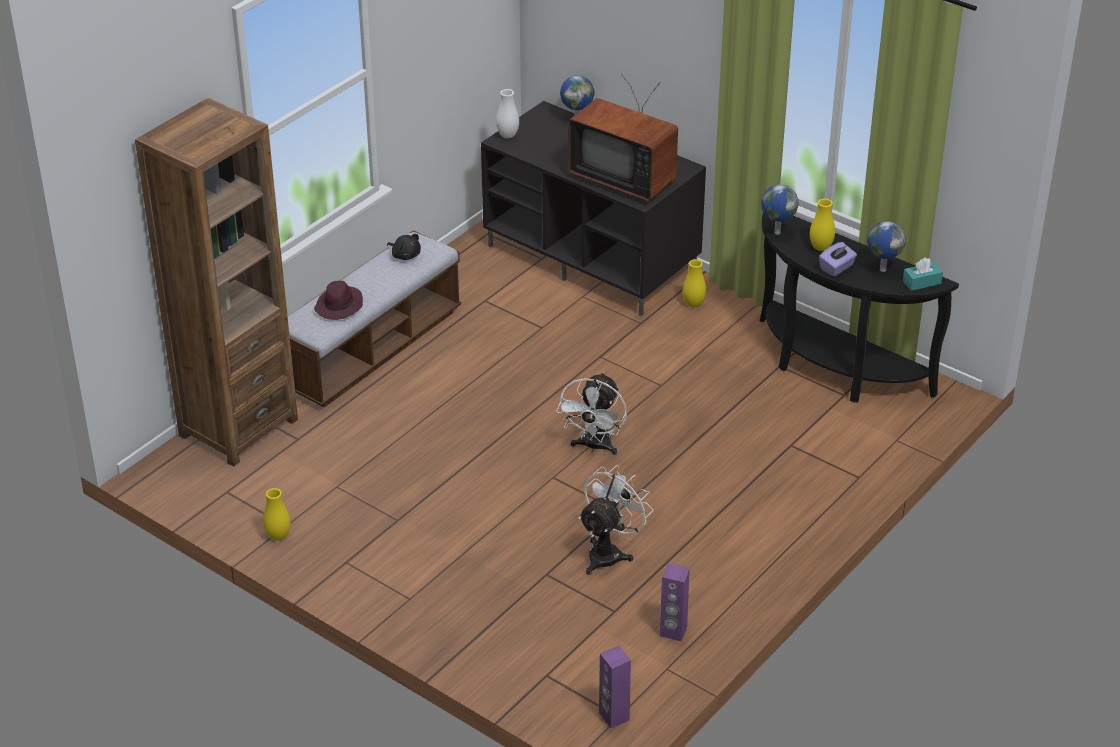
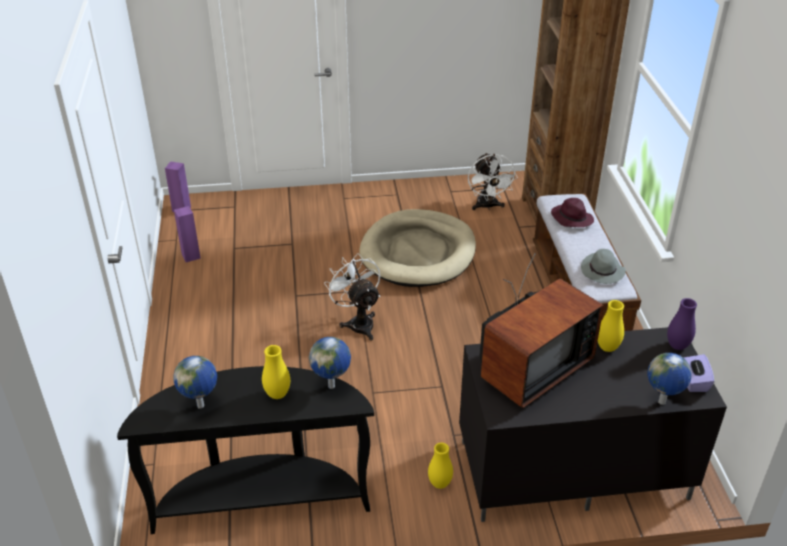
camera: 135 degrees right, 0 degrees up
(278, 536) = (445, 186): yellow vase -> yellow vase (607, 348)
(405, 255) = (602, 271): black plush toy -> grey hat
(438, 477) = (418, 252): none -> beige dog bed
(507, 136) = (677, 346): white vase -> purple vase
(609, 552) = (272, 272): white fan -> white fan (487, 206)
(625, 177) = (529, 368): television -> television turned 150 degrees clockwise
(837, 268) = (242, 382): purple tissue box -> purple tissue box (693, 381)
(921, 282) = (153, 414): turquoise tissue box -> none

